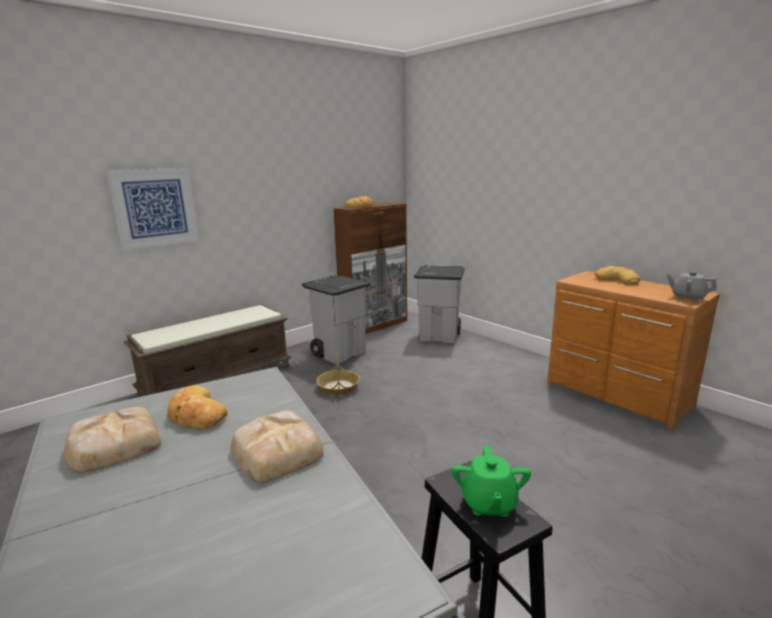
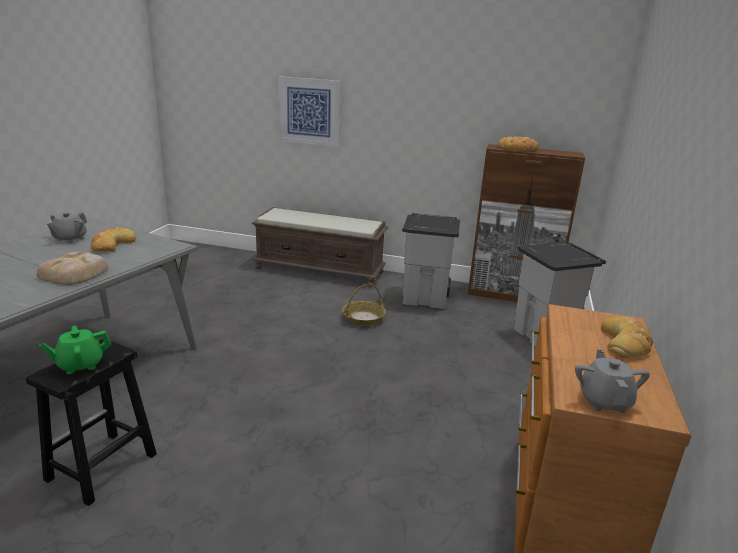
camera: 55 degrees right, 5 degrees up
(113, 445) = (69, 239): bread -> grey teapot

